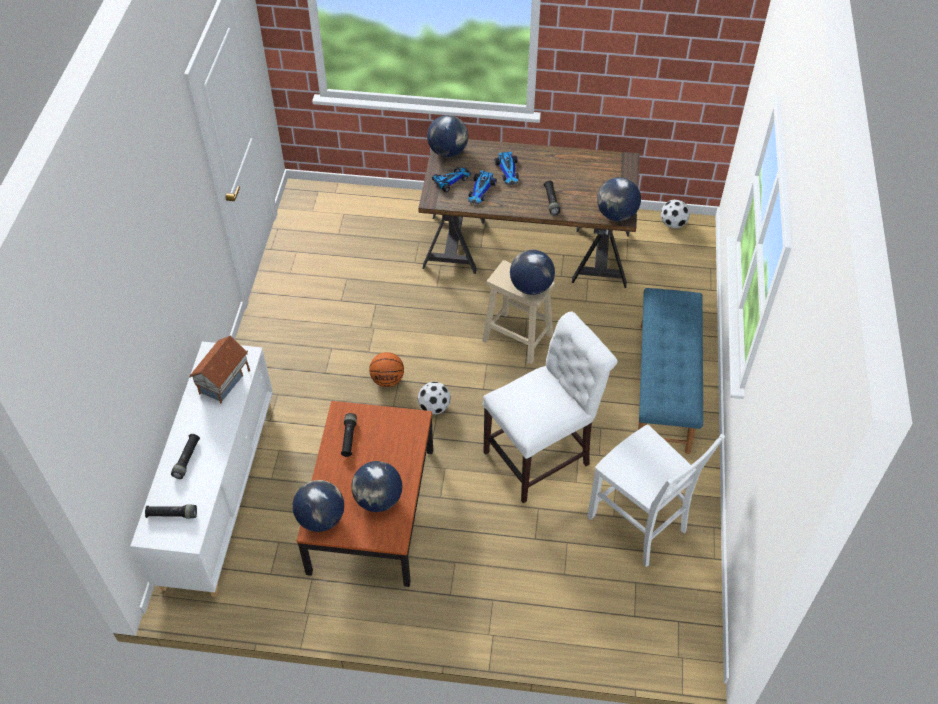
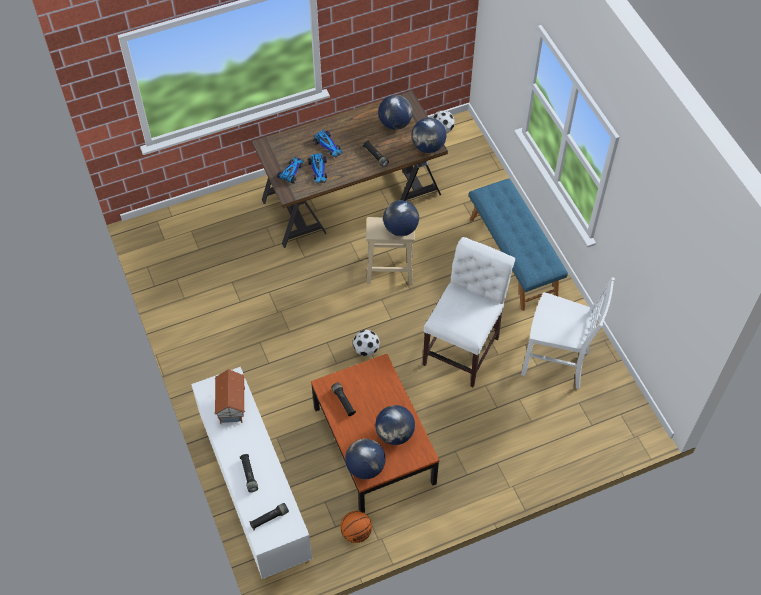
camera: 30 degrees left, 5 degrees up
(387, 380) = (318, 346): basketball -> basketball (356, 532)
(448, 151) = (272, 149): globe -> globe (395, 123)

